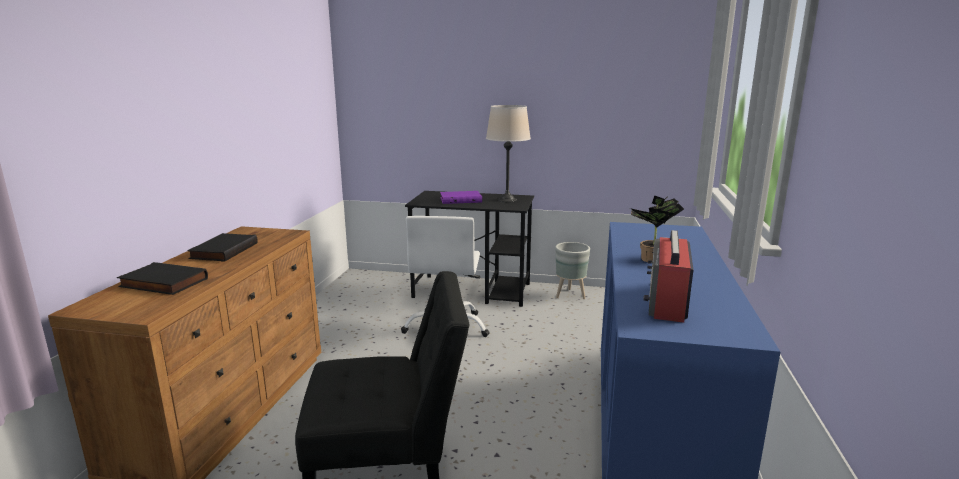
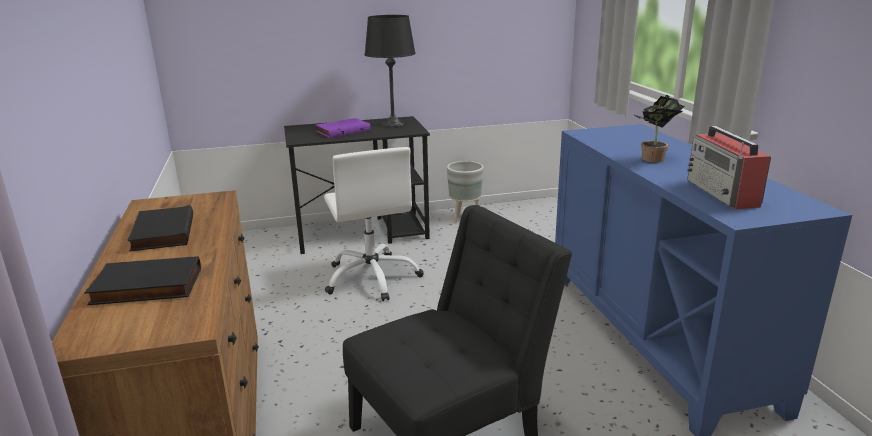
camera: 25 degrees left, 5 degrees up
(507, 200) = (393, 124): beige table lamp -> black table lamp

